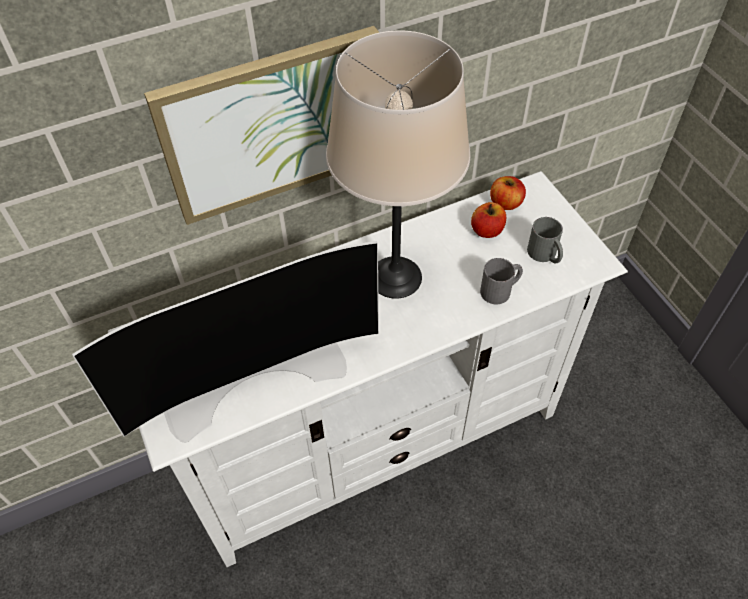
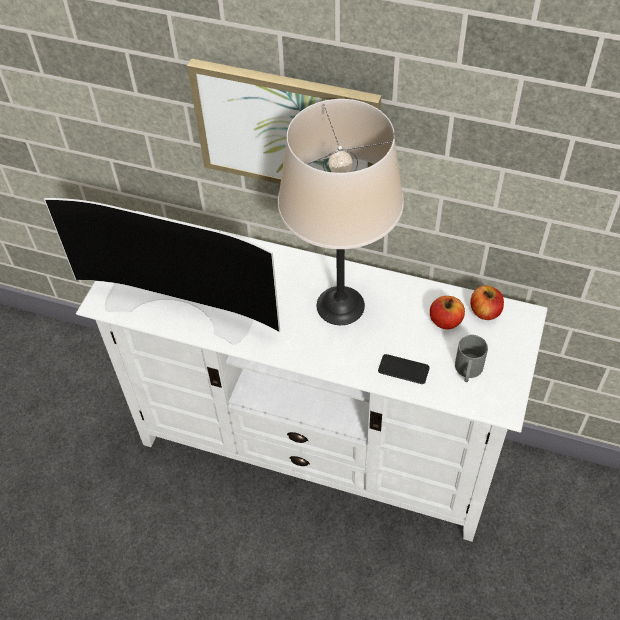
camera: 45 degrees right, 0 degrees up
(501, 290) = (403, 369): grey mug -> phone

